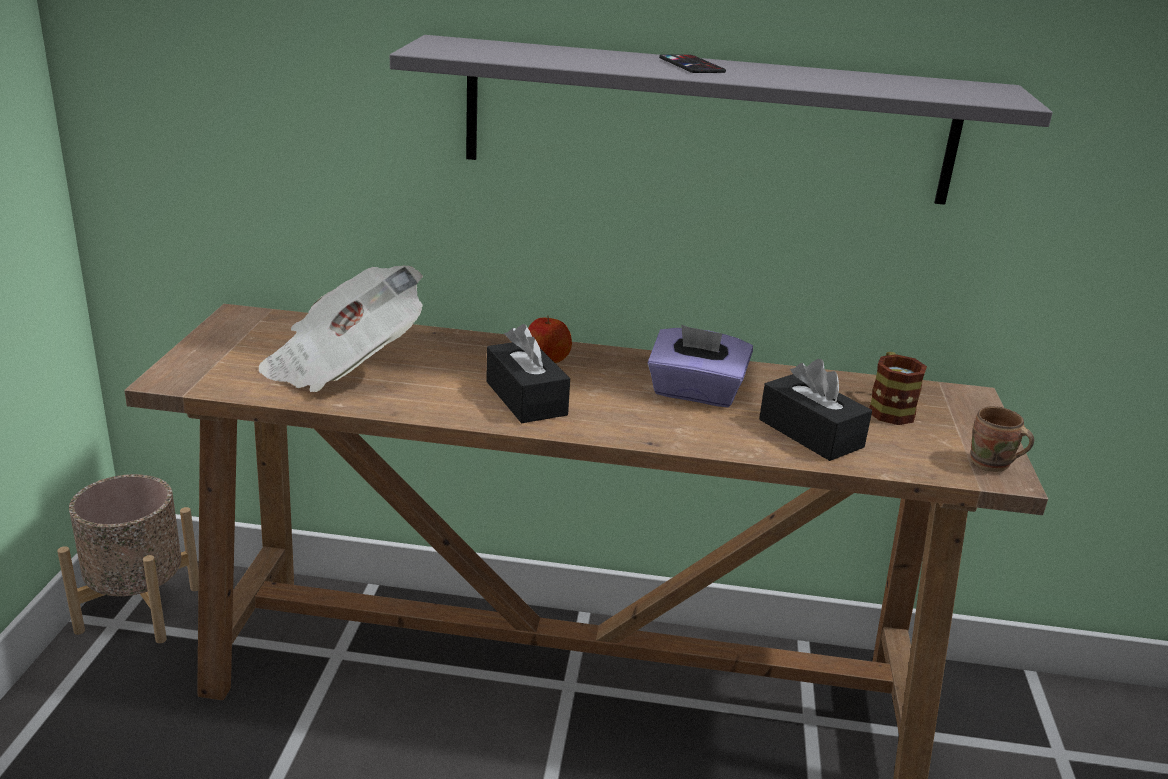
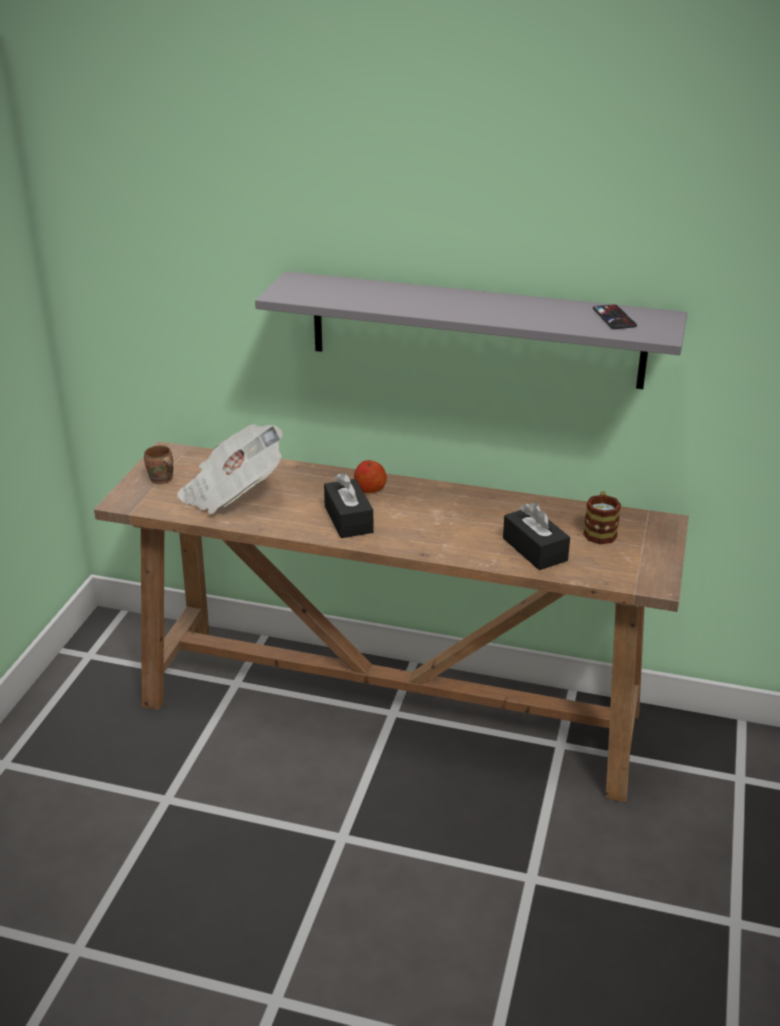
camera: 10 degrees right, 5 degrees up
(138, 609) = (103, 646): beige planter -> none
(691, 65) = (455, 301): phone -> phone (614, 317)
(695, 393) = (466, 517): purple tissue box -> none
(991, 465) = (651, 576): brown mug -> brown mug (161, 480)

